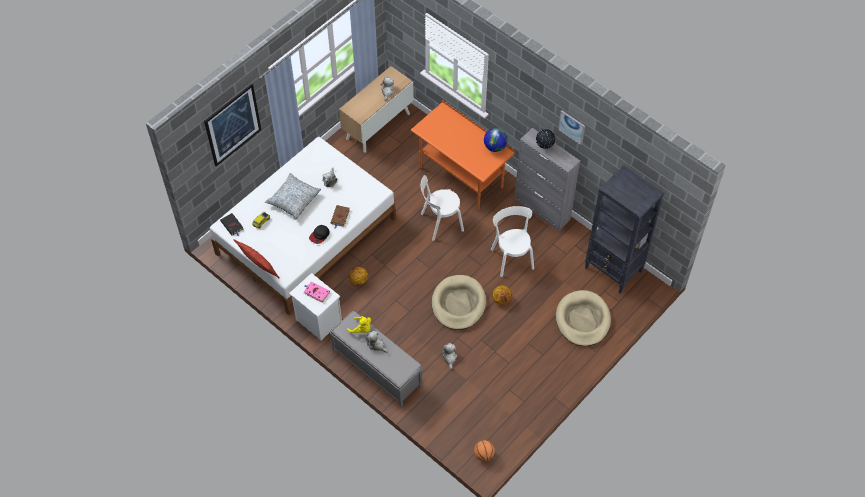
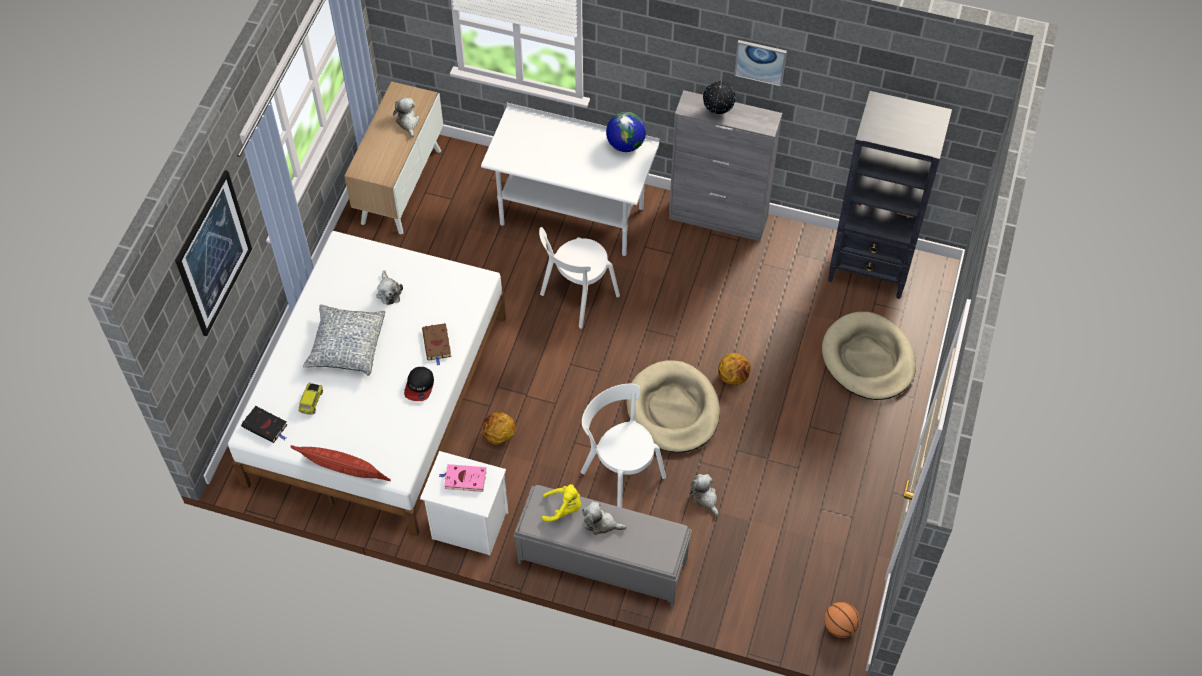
camera: 25 degrees left, 0 degrees up
(461, 178) = (572, 217): orange desk -> white desk
(511, 257) = (713, 306): white chair -> white chair (620, 471)

